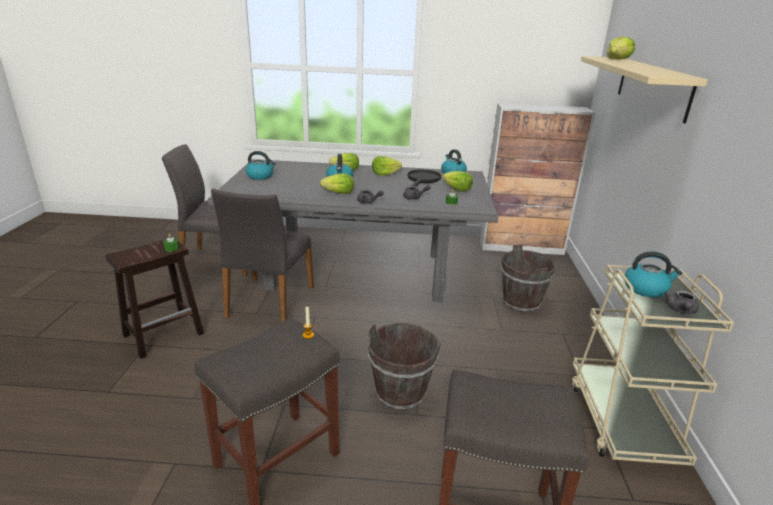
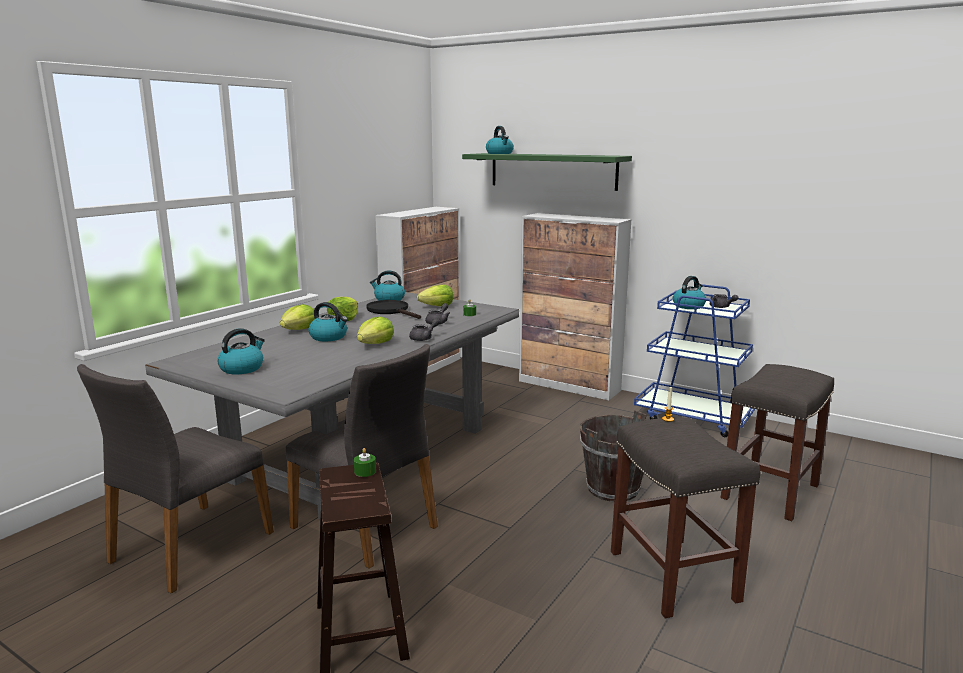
camera: 60 degrees left, 10 degrees down
(520, 303) = (519, 399): brown bucket -> none
(588, 320) = (569, 386): none -> cabinet
(617, 59) = (500, 153): lettuce -> kettle
(622, 420) = (693, 418): beige cart -> blue cart
(652, 86) = (552, 171): beige shelf -> green shelf

